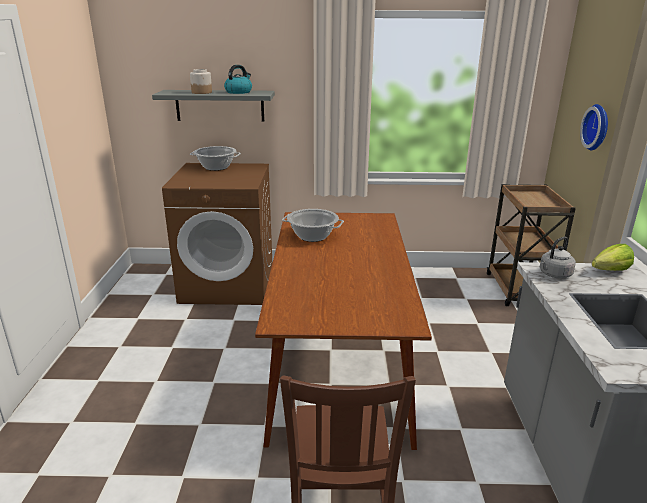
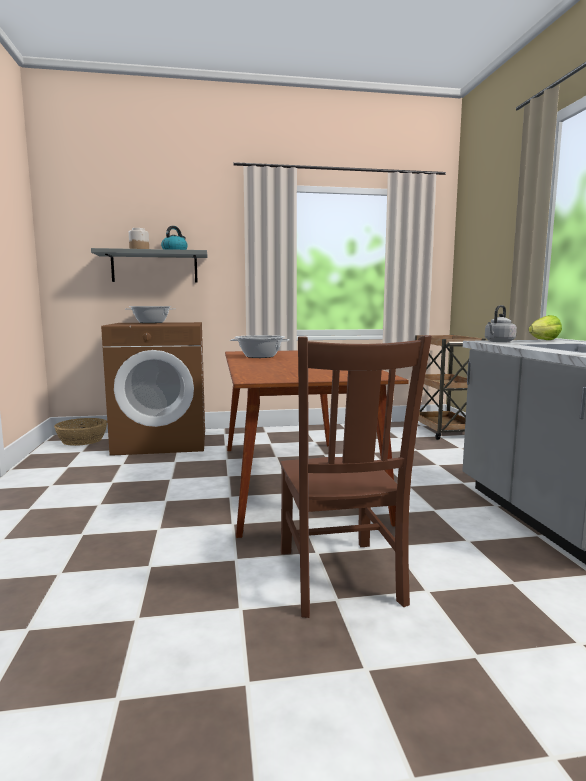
camera: 10 degrees left, 15 degrees down
(156, 275) = (82, 440): none -> basket
(598, 127) = (494, 265): wall clock -> none

